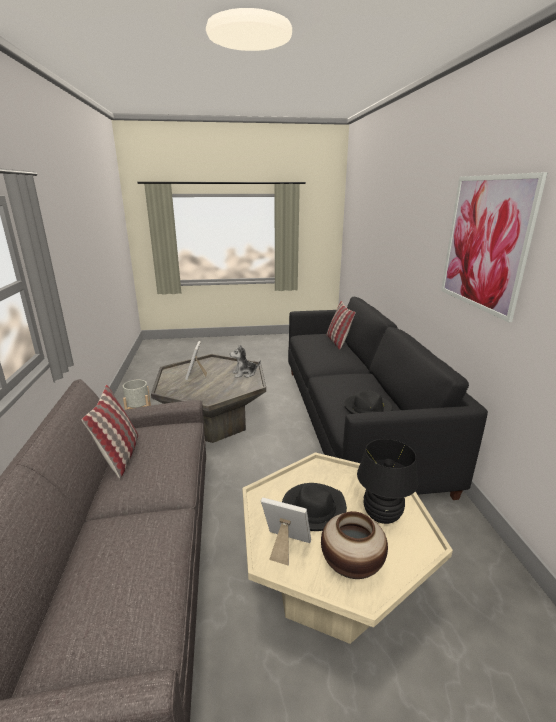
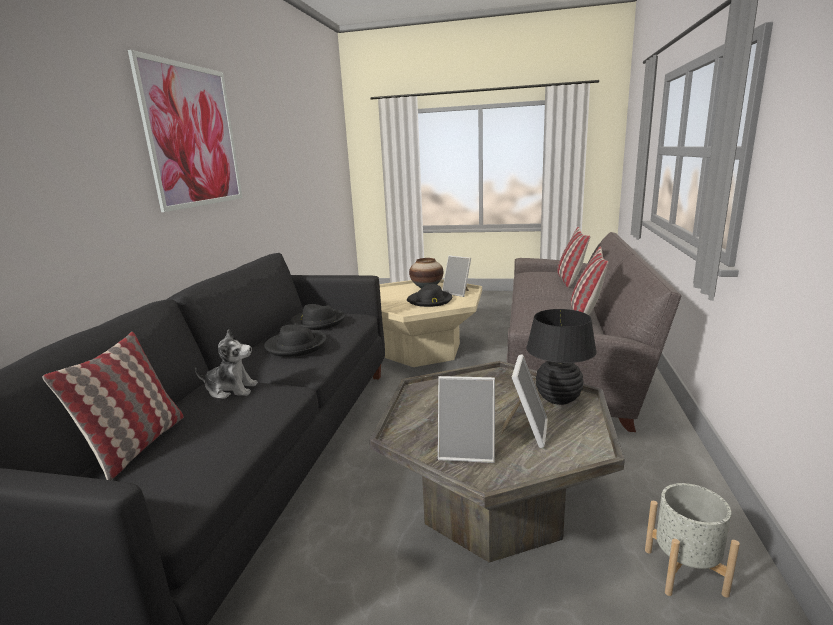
camera: 160 degrees left, 5 degrees down
(83, 569) = (570, 280): none -> pillow
(220, 366) = (467, 450): none -> picture frame
(244, 373) = (420, 420): plush toy -> plush toy (231, 390)
(347, 385) = (296, 346): none -> black hat
(382, 515) = (390, 297): black table lamp -> black table lamp (558, 399)

